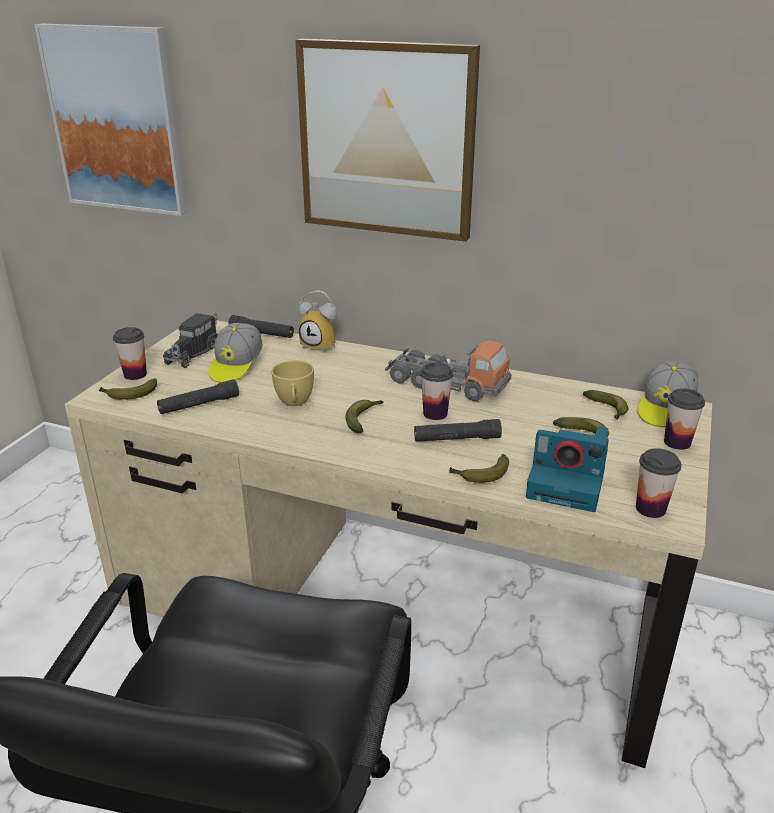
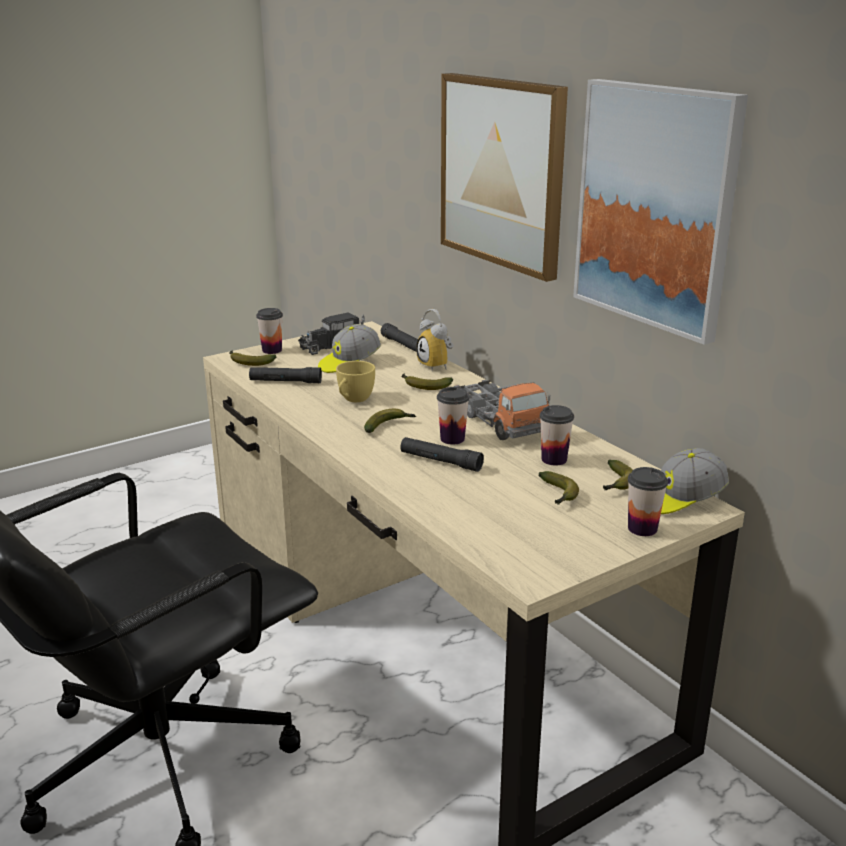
camera: 35 degrees right, 5 degrees down
(117, 120) = (342, 136): picture -> picture (655, 207)
(480, 475) = (418, 491): banana -> banana (424, 386)
(568, 484) = (481, 522): camera -> none
(650, 509) = (524, 563): cup -> cup (554, 459)

